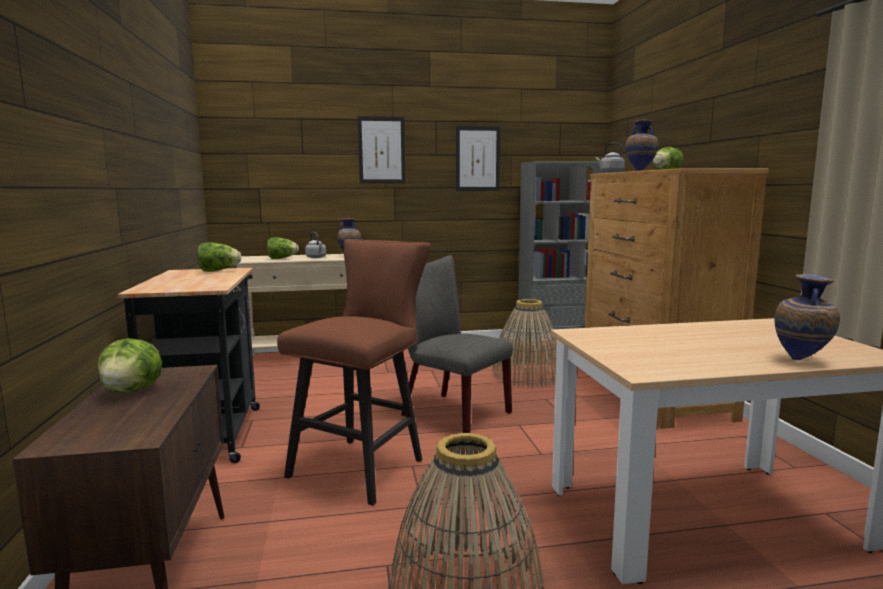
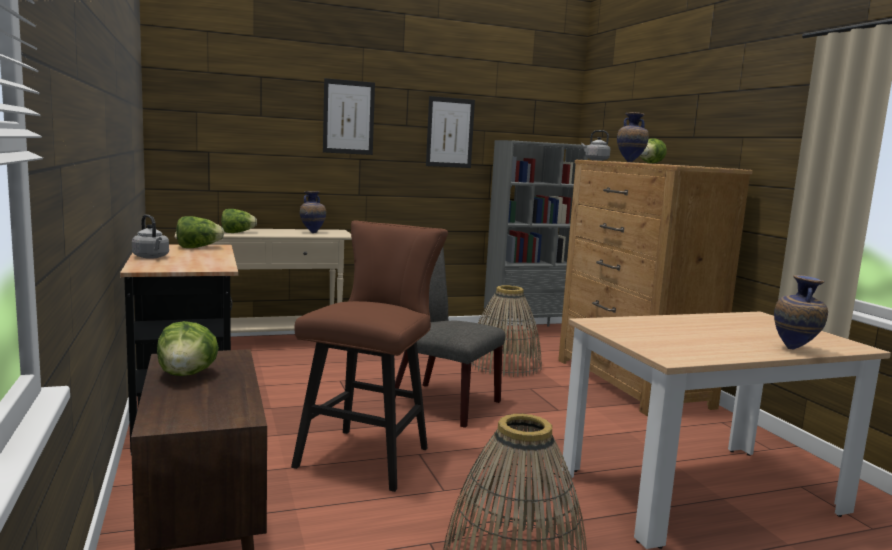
camera: 10 degrees left, 0 degrees up
(316, 257) = (276, 233): grey kettle -> grey kettle (151, 257)

